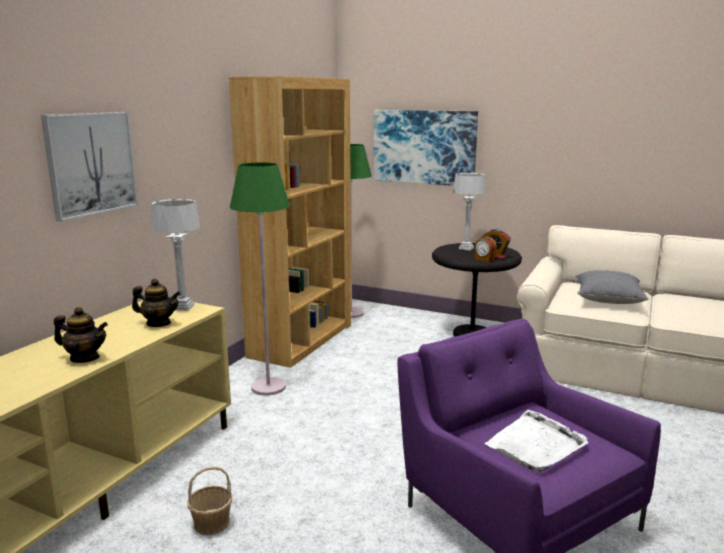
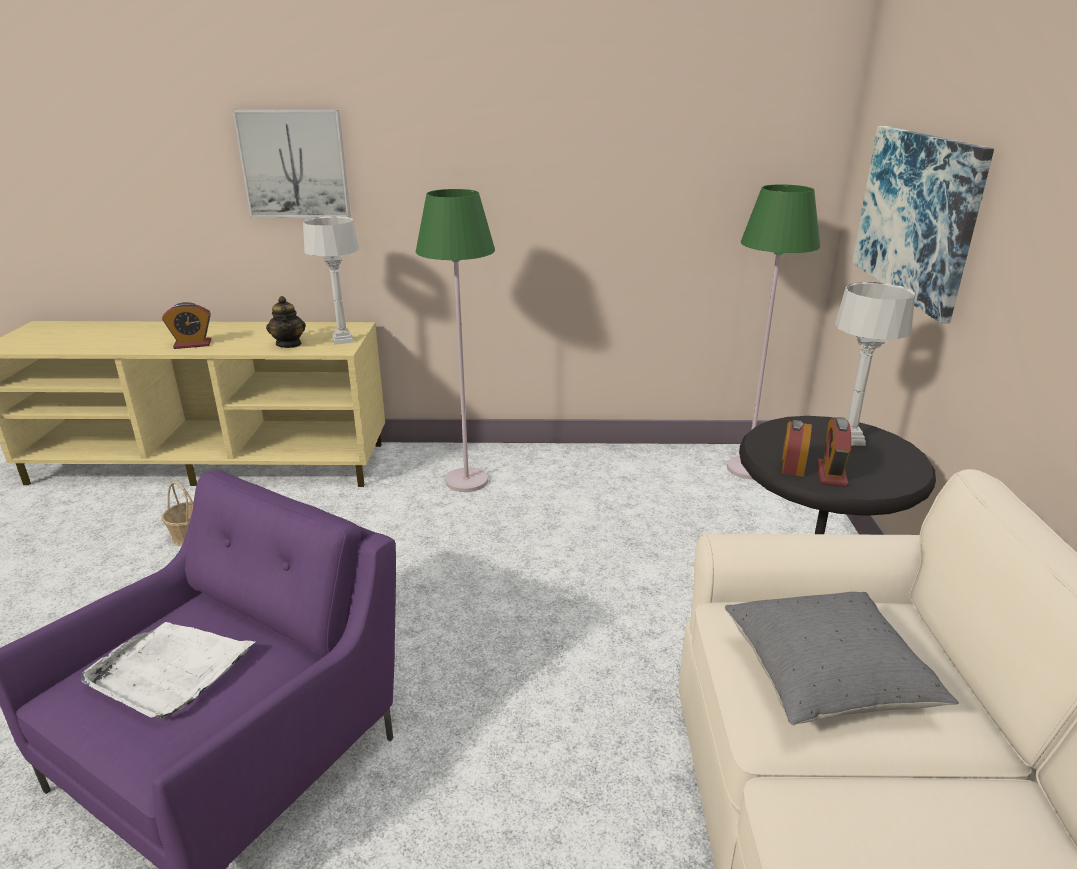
camera: 65 degrees right, 10 degrees up
(85, 358) = (192, 344): teapot -> alarm clock
(302, 340) = (614, 462): brown bookcase -> none

